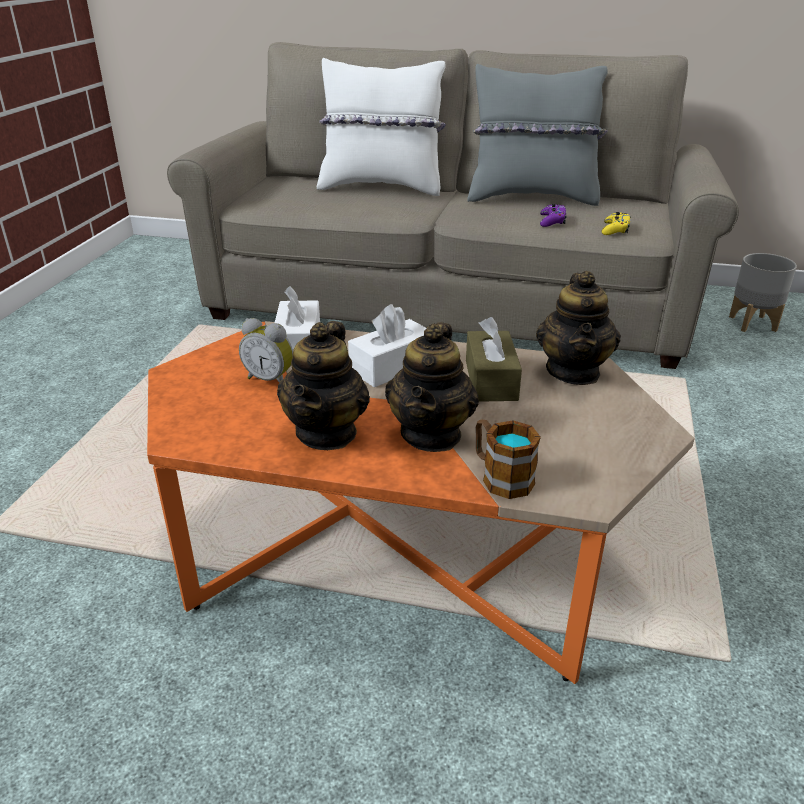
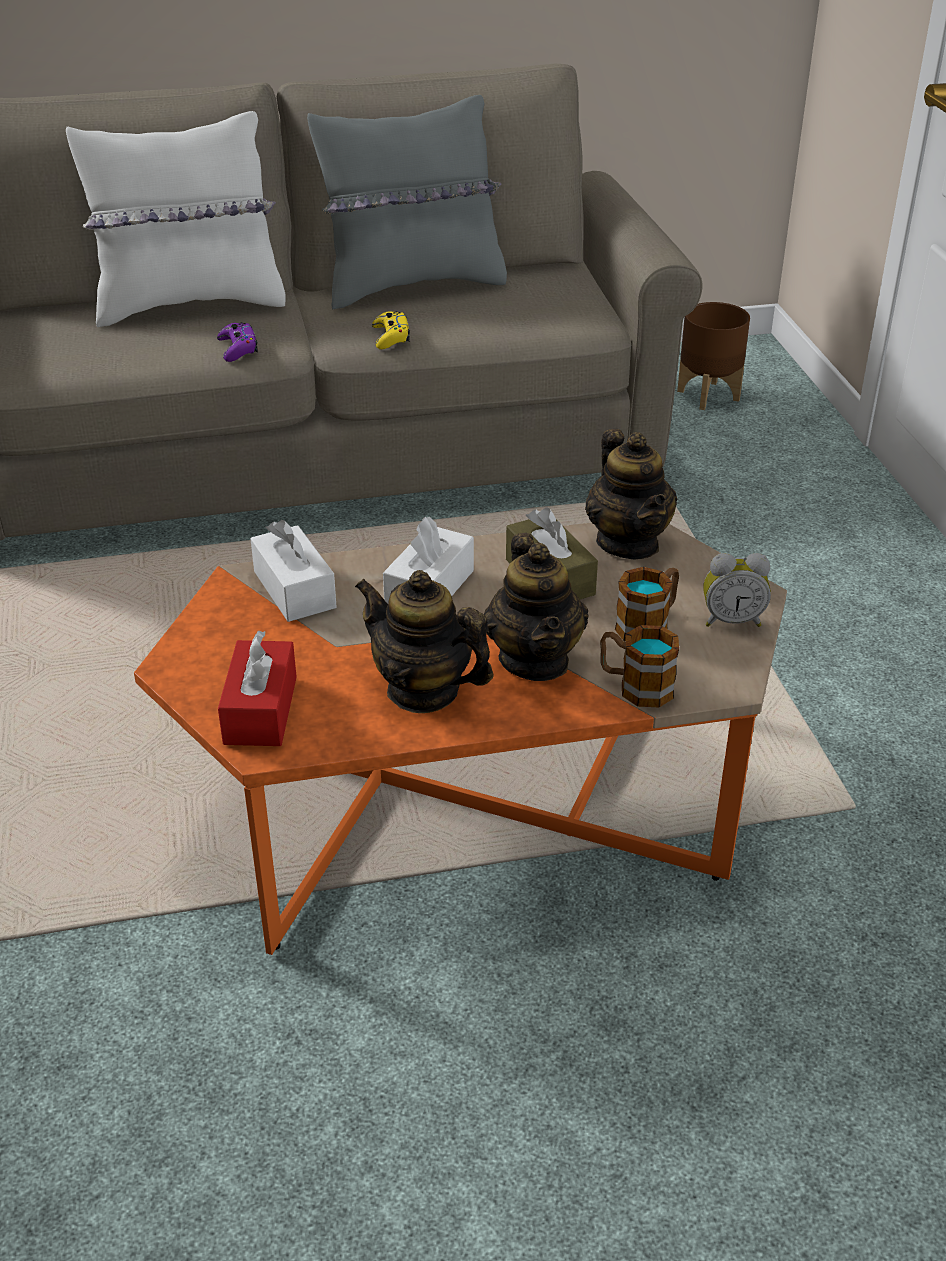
camera: 25 degrees left, 5 degrees up
(201, 414) = (260, 710): none -> red tissue box
(271, 379) = (302, 644): alarm clock -> alarm clock (731, 620)
(327, 433) = (423, 691): teapot -> teapot turned 135 degrees clockwise
(547, 433) = (648, 624): none -> mug
(552, 221) = (466, 323): purple game controller -> purple game controller (238, 349)
(615, 229) = (550, 322): yellow game controller -> yellow game controller (391, 337)
(753, 323) = (709, 395): grey planter -> brown planter

